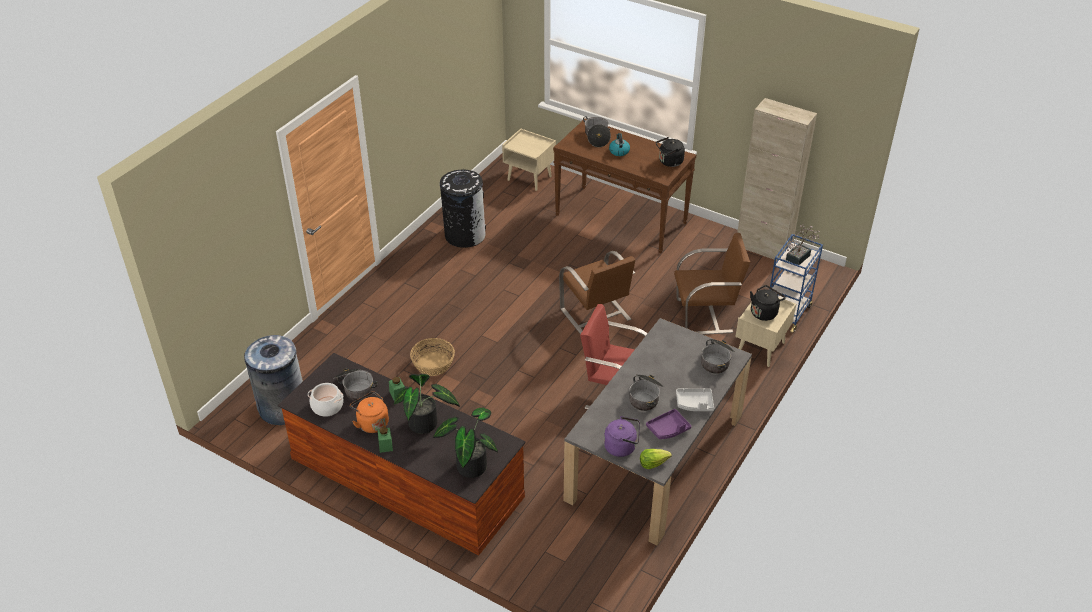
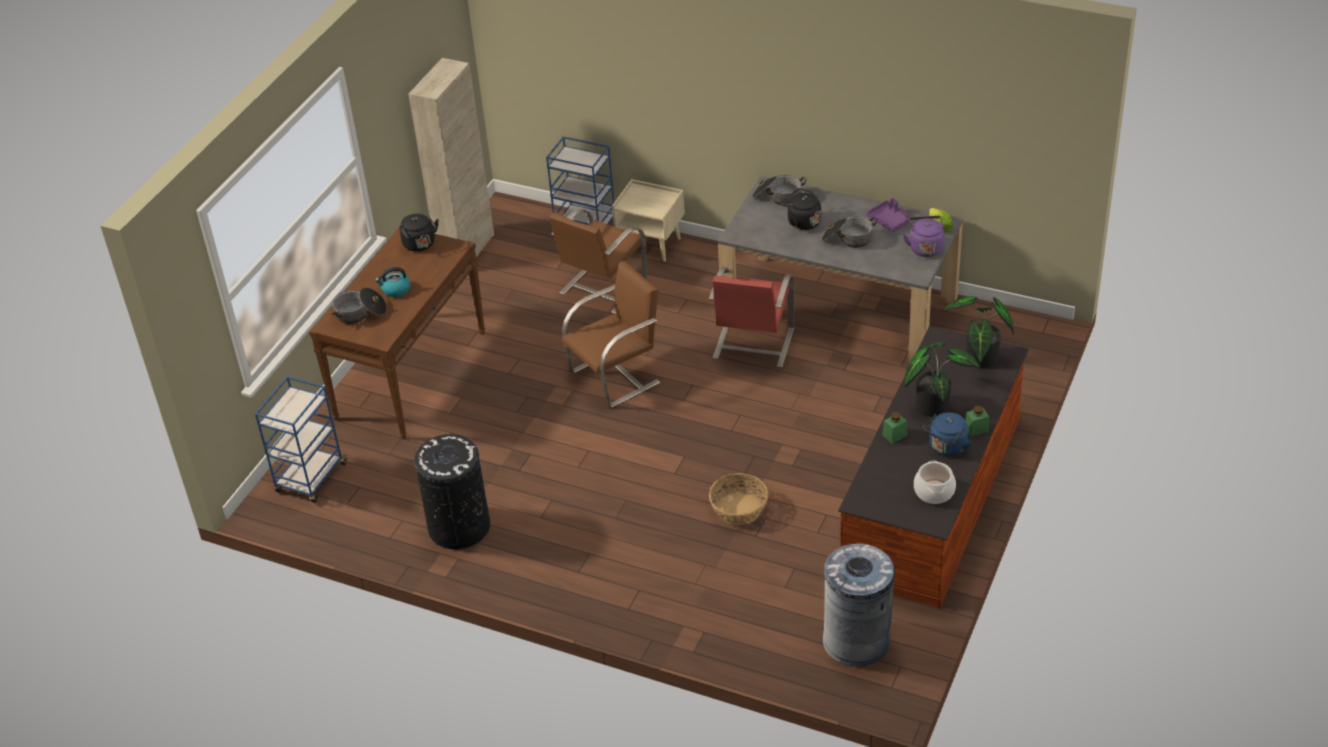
camera: 95 degrees left, 0 degrees up
(355, 387) = (894, 474): cooking pot -> none
(371, 423) = (946, 447): orange kettle -> blue kettle
(530, 178) = (311, 478): beige nightstand -> blue cart
(694, 404) = (847, 207): grey tray -> none
(705, 315) = (601, 288): brown chair -> brown chair turned 135 degrees counterclockwise
(764, 312) = (647, 201): black kettle -> black kettle (802, 222)
(800, 256) = (574, 159): potted plant -> none

